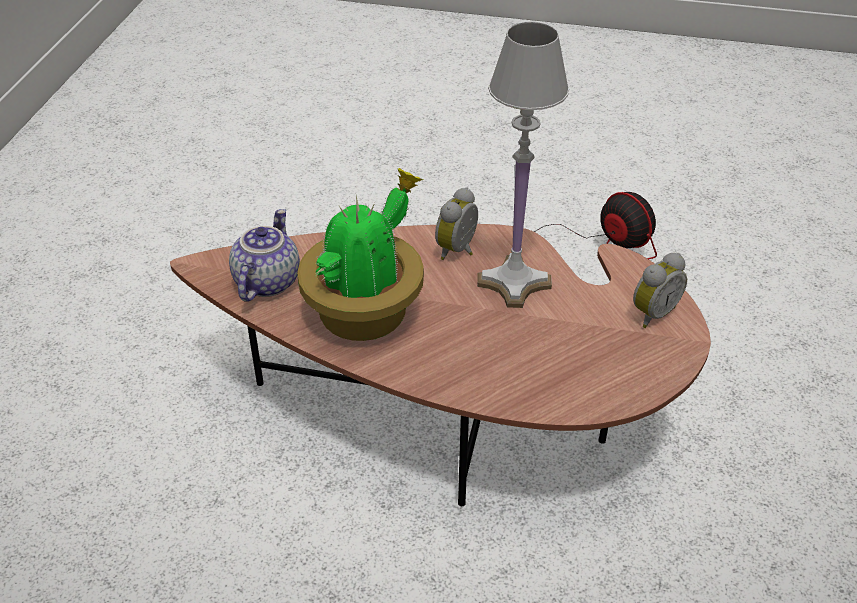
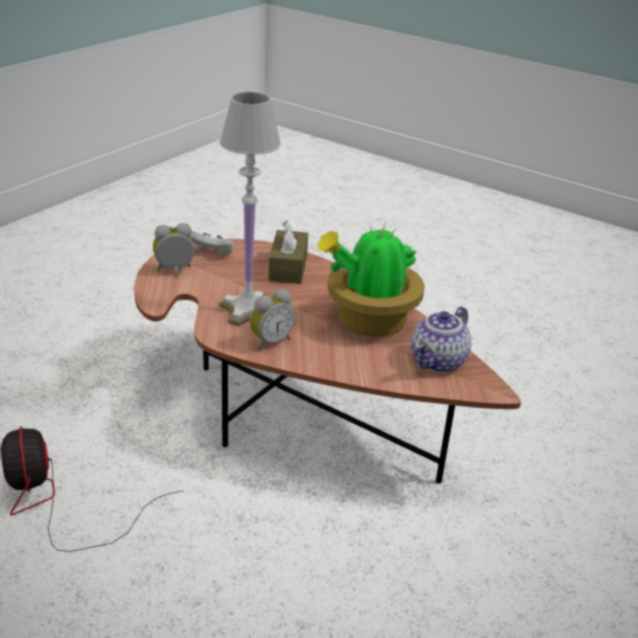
camera: 160 degrees left, 10 degrees down
(522, 373) = (288, 268): none -> brown tissue box
(641, 364) = (213, 253): none -> white game controller

